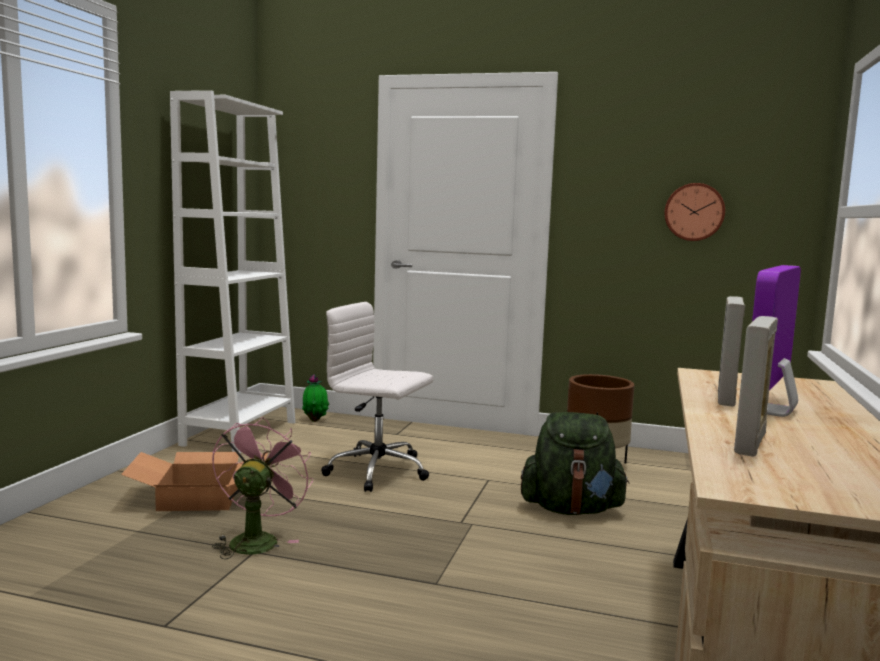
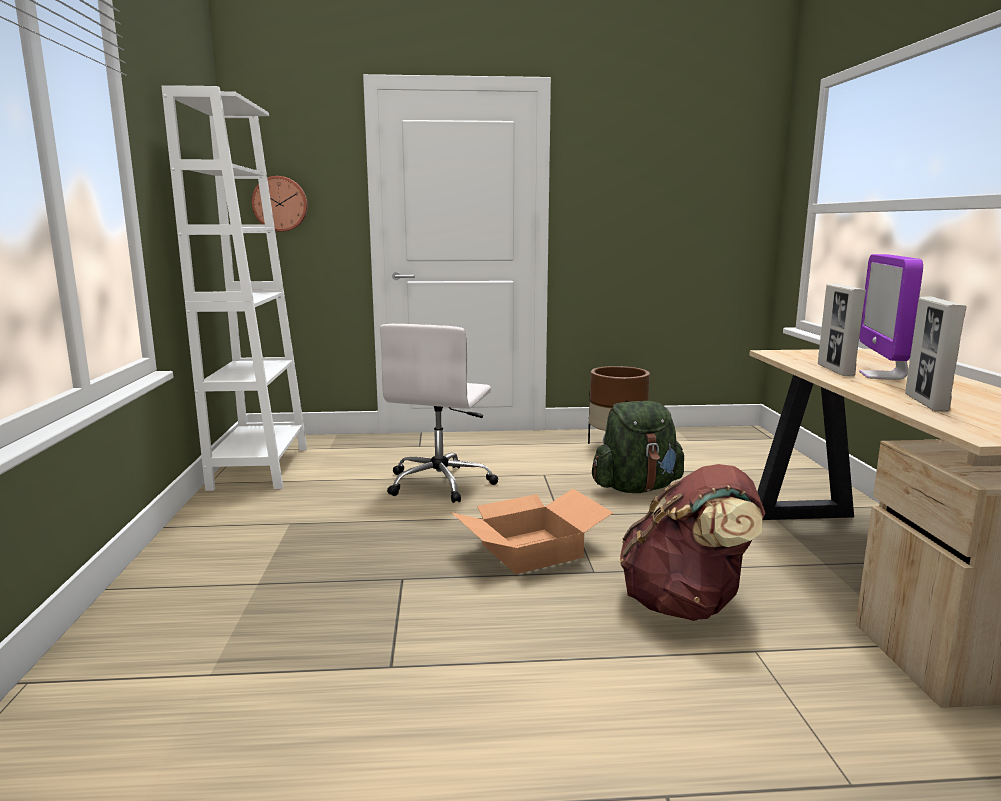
camera: 20 degrees left, 5 degrees up
(198, 498) = (287, 539): cardboard box -> cardboard box (531, 551)
(256, 539) = (392, 567): pink fan -> none
(315, 420) = (325, 444): potted plant -> none
(379, 471) = (440, 483): white office chair -> white office chair turned 75 degrees counterclockwise
(496, 637) = (686, 605): none -> brown backpack
(694, 212) = (676, 212): wall clock -> wall clock (280, 204)

